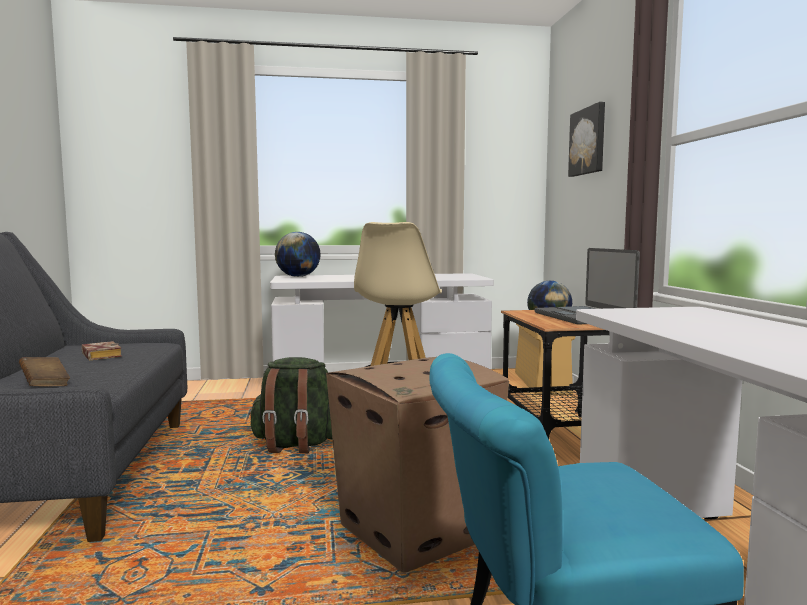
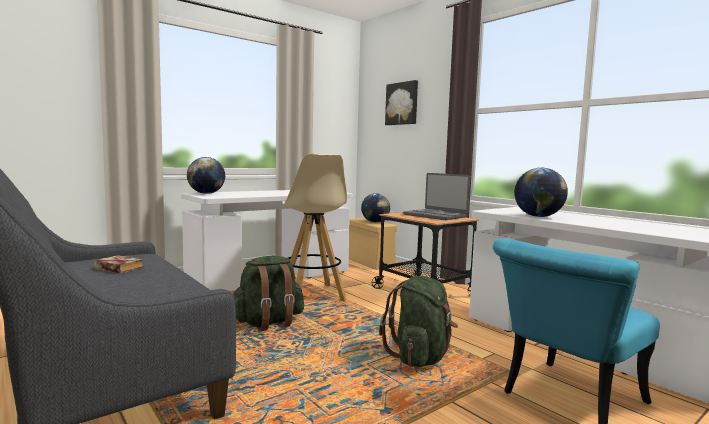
camera: 30 degrees left, 0 degrees up
(45, 384) = (137, 295): brown book -> none
(417, 531) = (420, 357): cardboard box -> green backpack
(662, 324) = (538, 216): none -> globe

